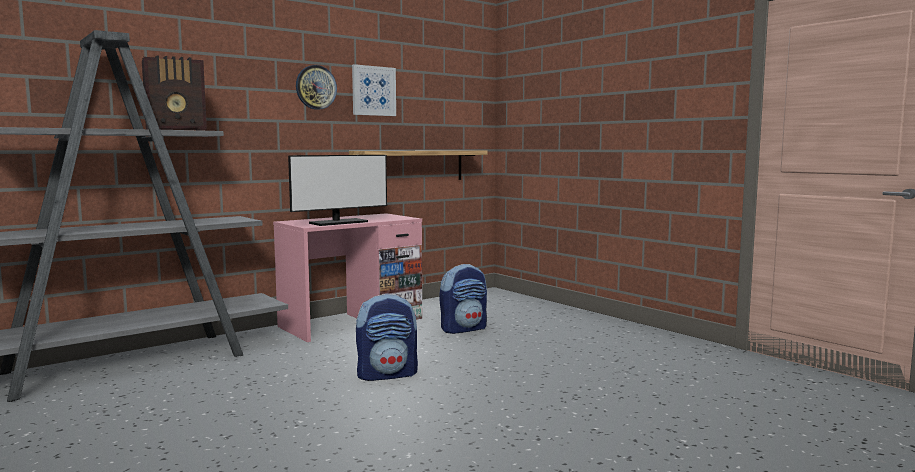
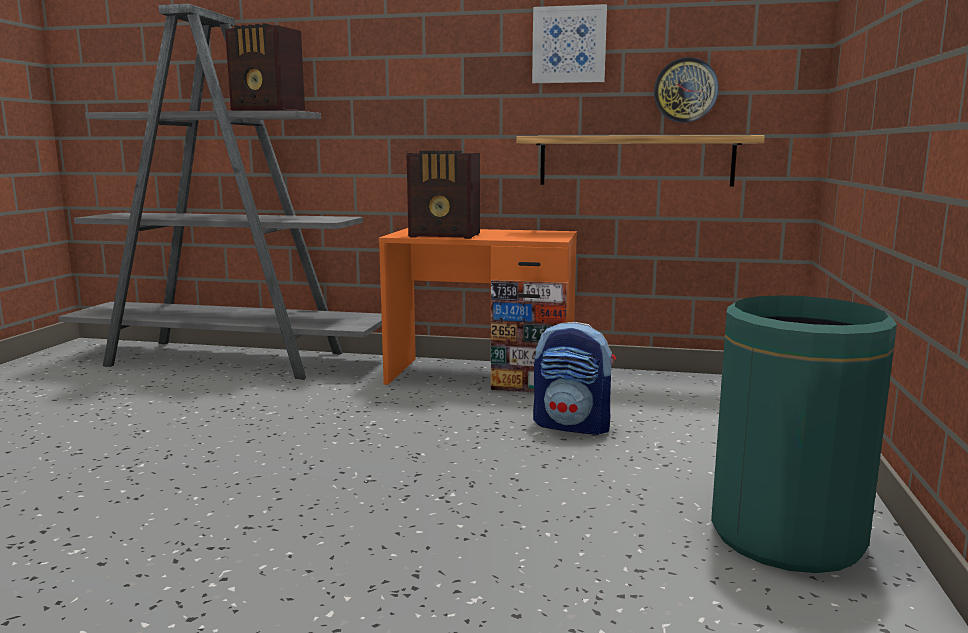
camera: 50 degrees right, 5 degrees up
(316, 87) = (476, 47): wall clock -> wall clock (685, 90)
(338, 222) = (445, 236): monitor -> radio
(351, 323) = (481, 376): pink desk -> orange desk
(387, 374) = (332, 450): backpack -> none
(623, 336) = (785, 535): none -> green trash can

